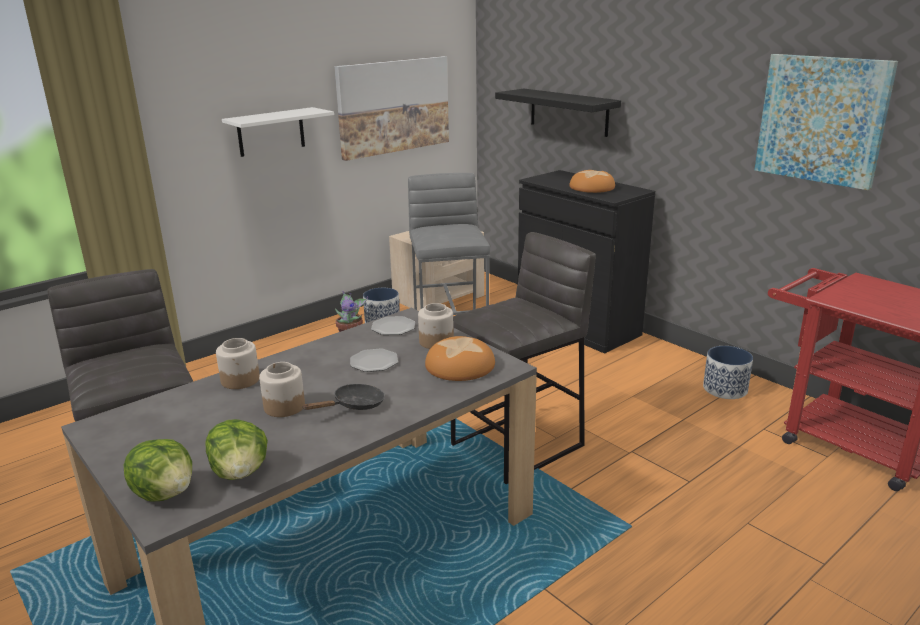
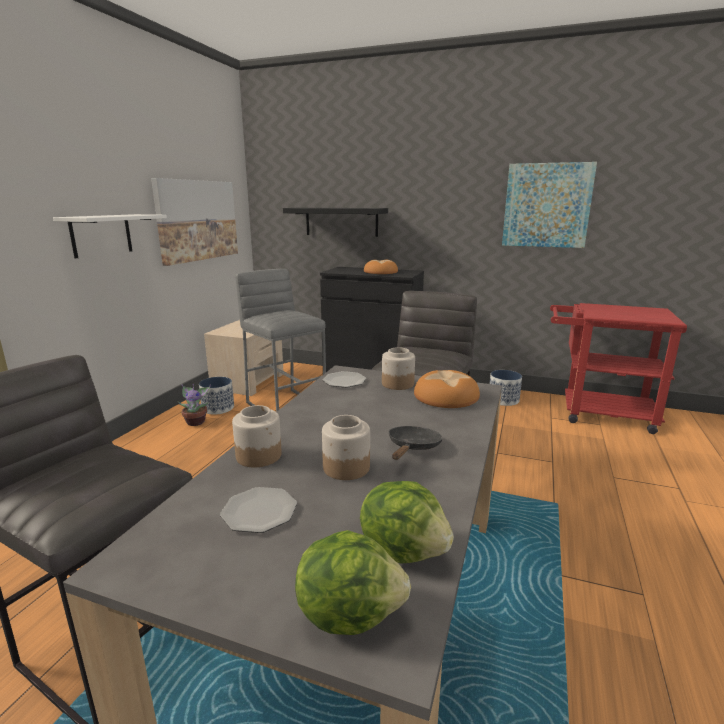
camera: 30 degrees left, 5 degrees down
(373, 362) = (370, 409): plate -> plate (258, 512)

